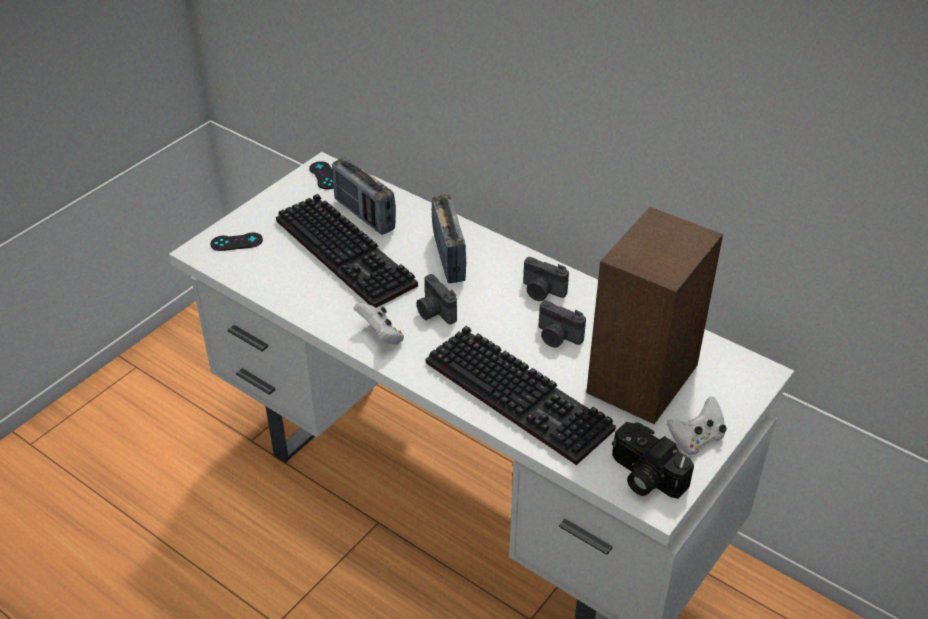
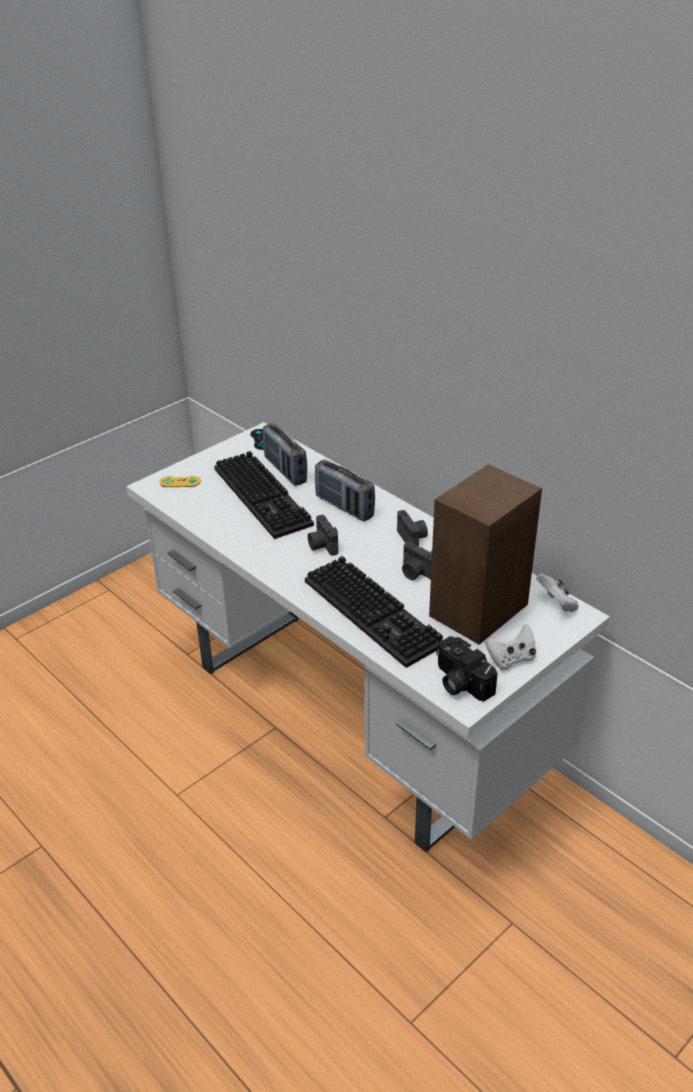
camera: 10 degrees right, 5 degrees down
(236, 242) = (180, 482): black game controller -> yellow game controller
(381, 336) = (274, 559): white game controller -> white game controller (557, 604)
(449, 258) = (344, 507): radio -> radio turned 135 degrees clockwise
(541, 292) = (413, 538): camera -> camera turned 150 degrees counterclockwise

